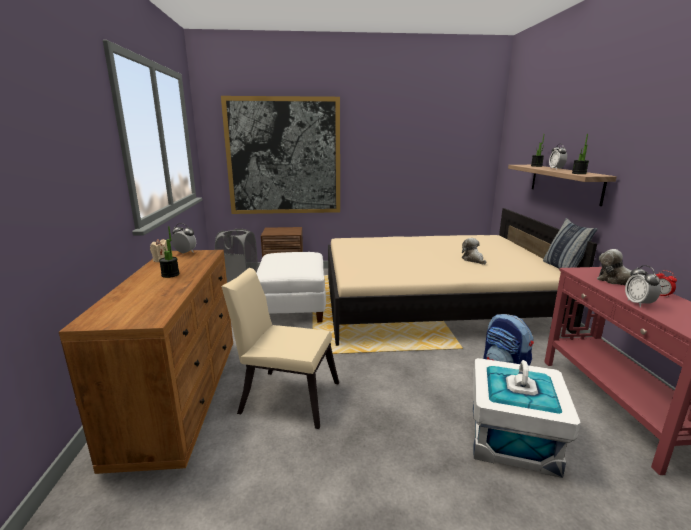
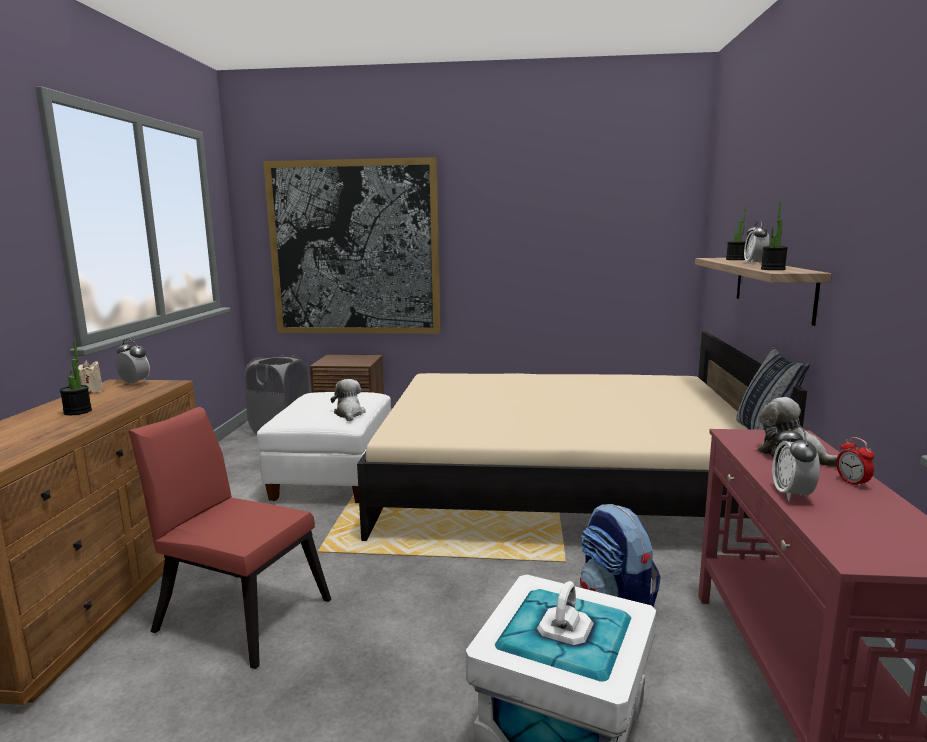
camera: 10 degrees right, 5 degrees down
(285, 396) = (238, 612): beige chair -> red chair
(473, 260) = (615, 414): plush toy -> plush toy (349, 414)

